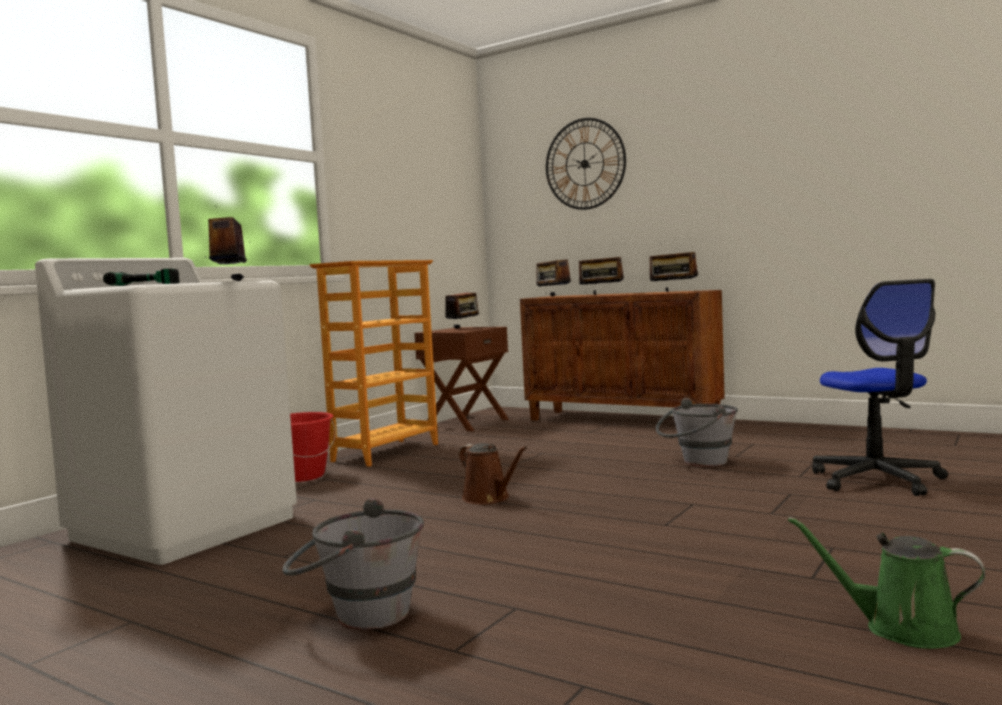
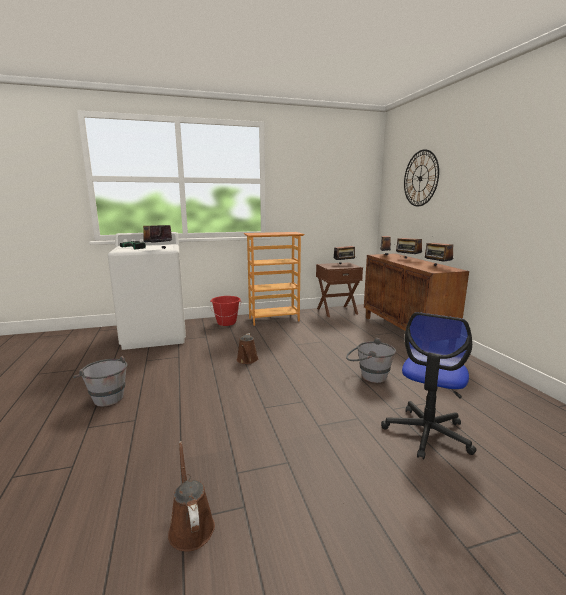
camera: 40 degrees right, 10 degrees up
(901, 629) = (191, 525): green watering can -> brown watering can

